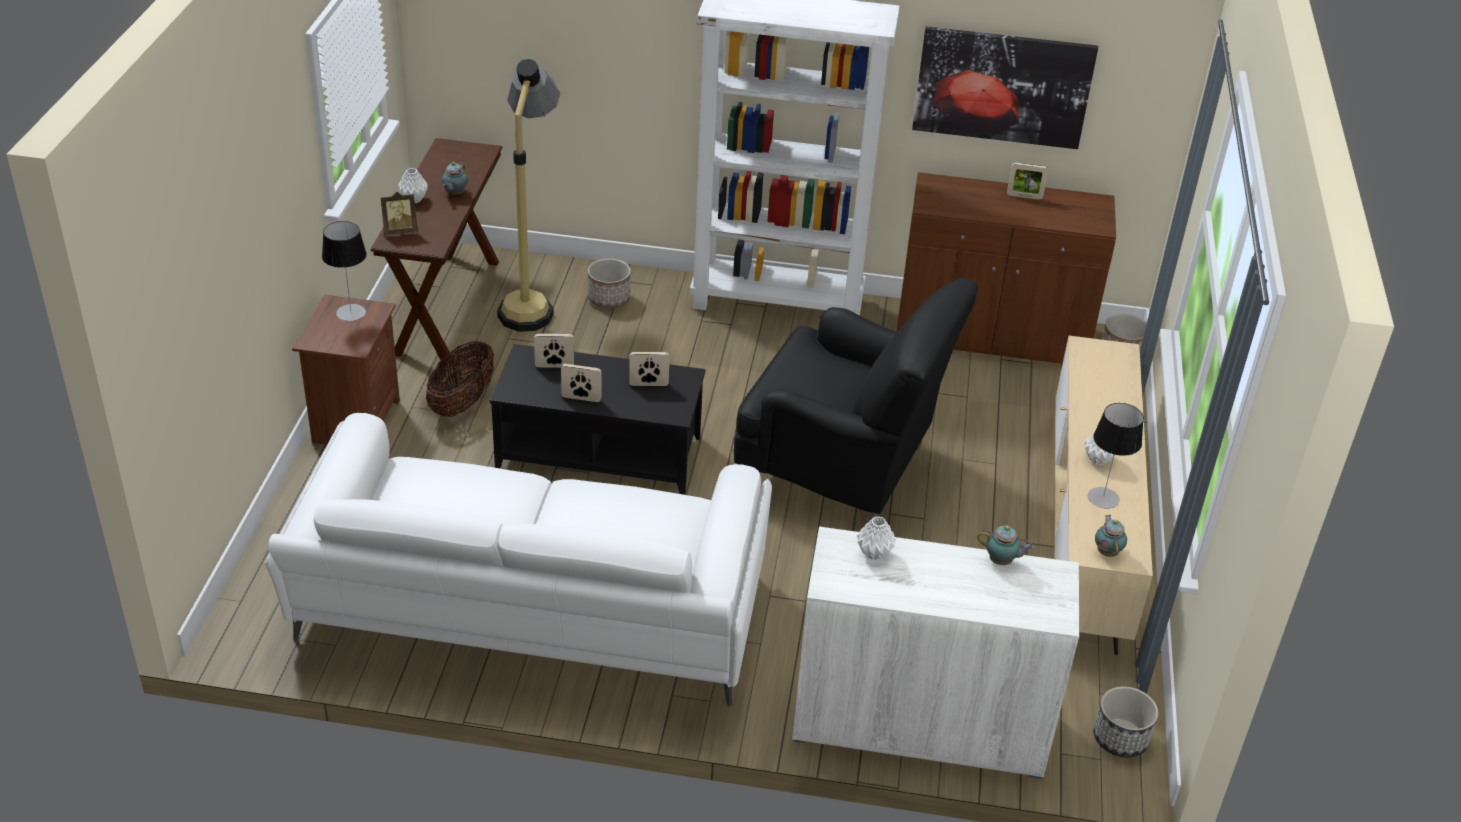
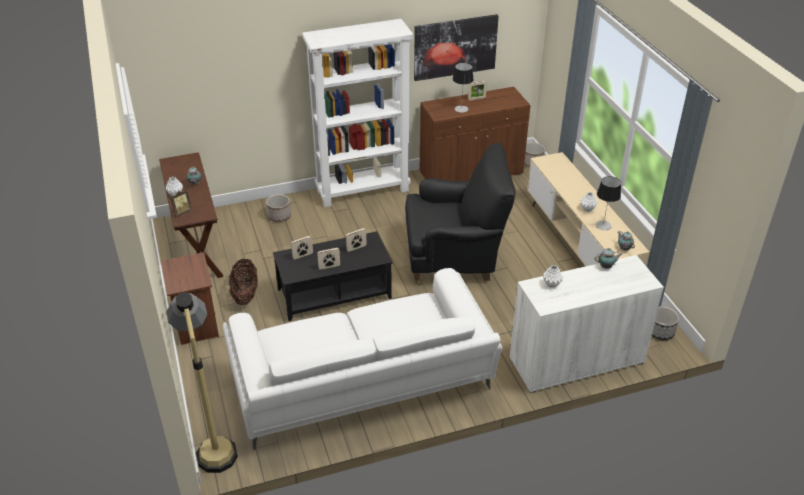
camera: 25 degrees left, 0 degrees up
(351, 312) = (184, 265): table lamp -> table lamp (461, 109)
(531, 300) = (240, 230): floor lamp -> floor lamp (214, 442)

